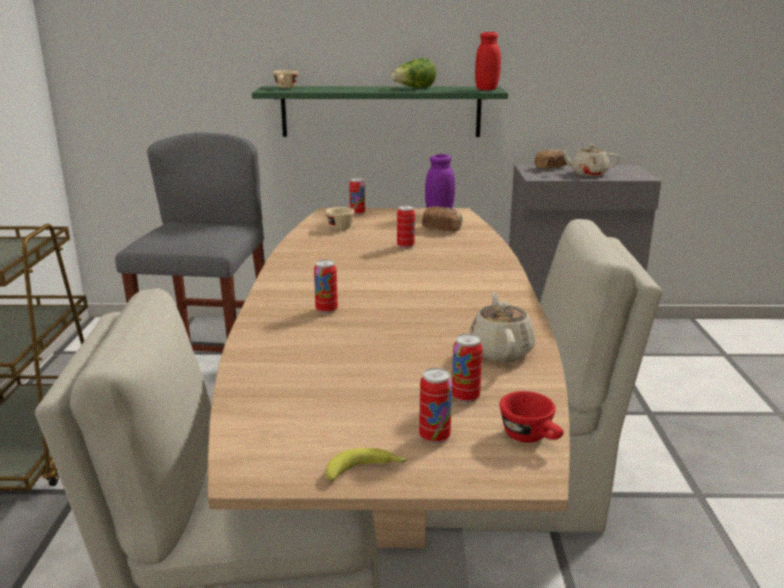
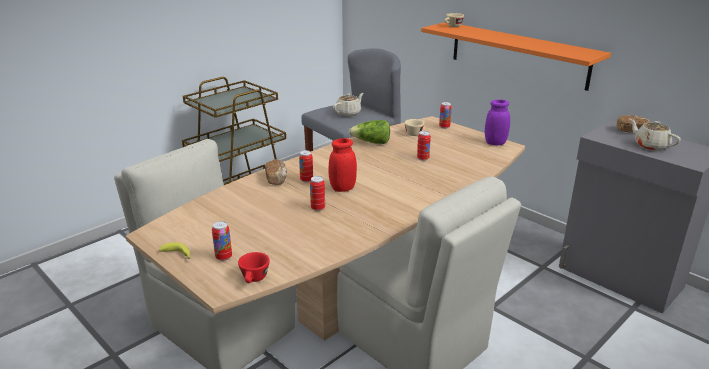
camera: 45 degrees right, 5 degrees up
(381, 111) = (518, 54): green shelf -> orange shelf
(414, 88) = (532, 43): lettuce -> lettuce (371, 142)
(442, 229) = (470, 155): bread -> bread (277, 179)
(465, 397) = (270, 249): can -> can (318, 208)
(486, 89) = (584, 54): red jar -> red jar (342, 188)
(500, 350) = (333, 237): beige teapot -> beige teapot (348, 113)

